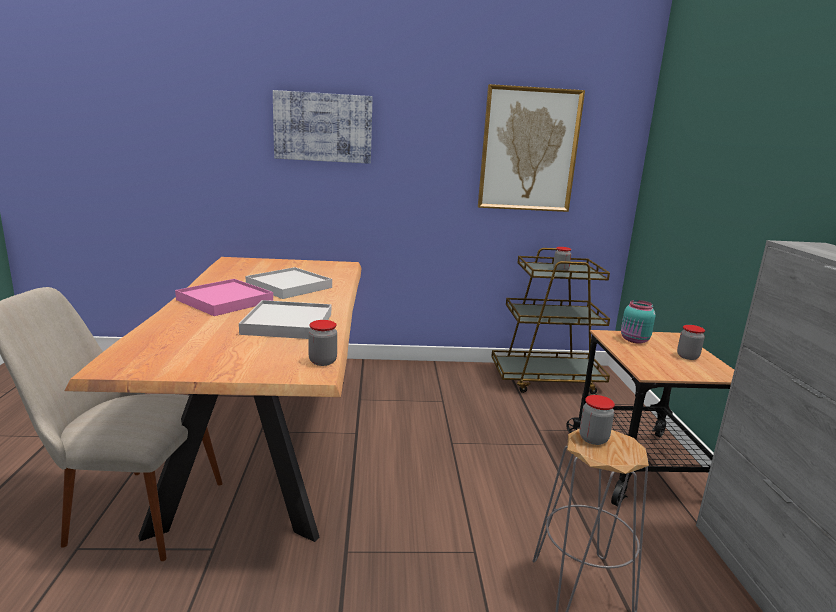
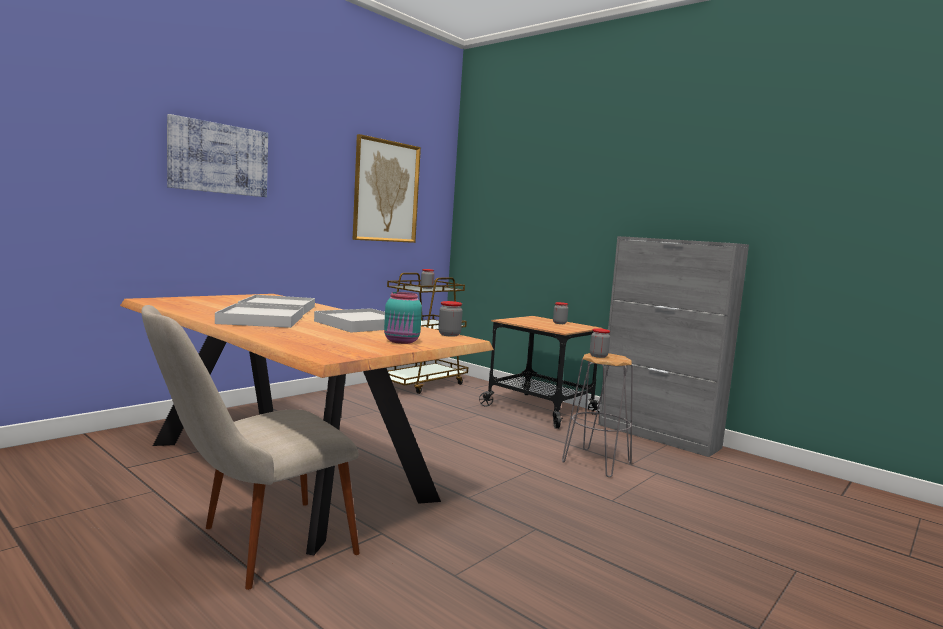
camera: 45 degrees left, 10 degrees down
(225, 301) = (261, 320): pink tray -> white tray
(634, 340) = (523, 321): turquoise jar -> turquoise jar (402, 341)

